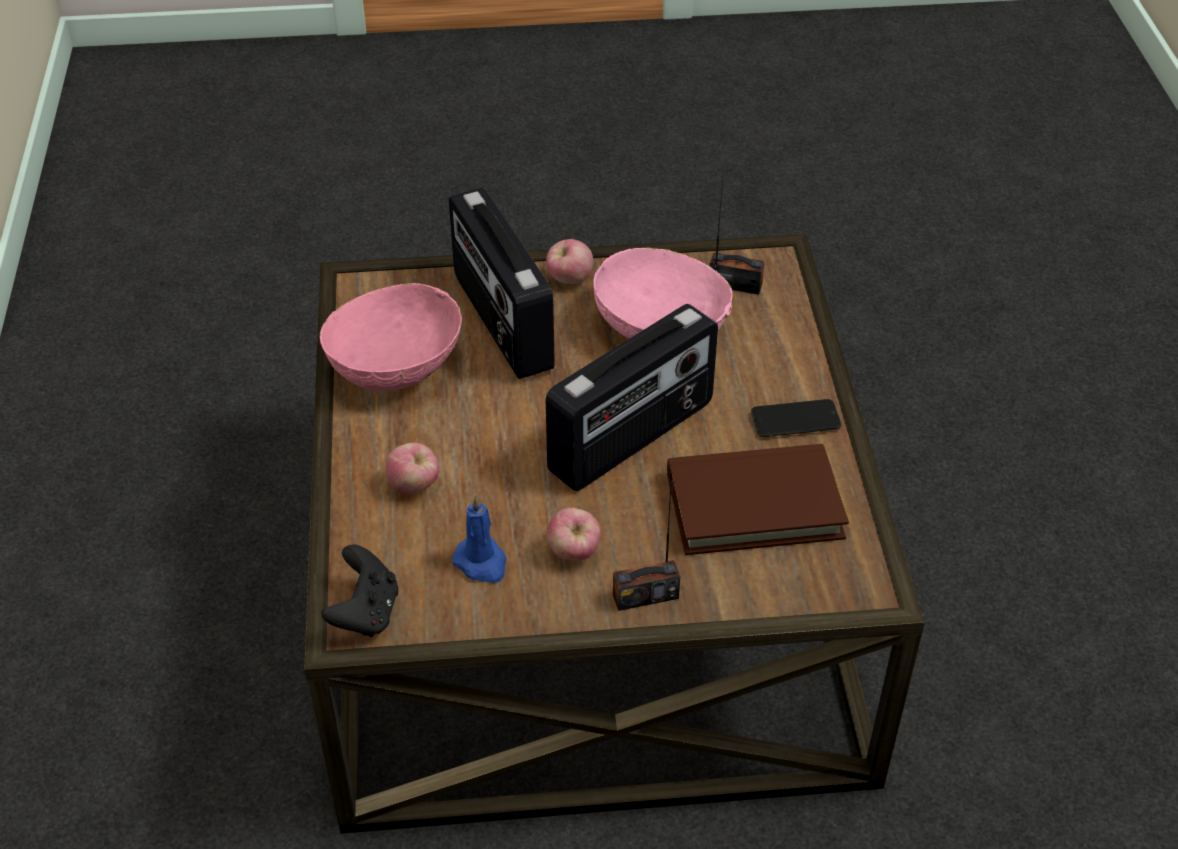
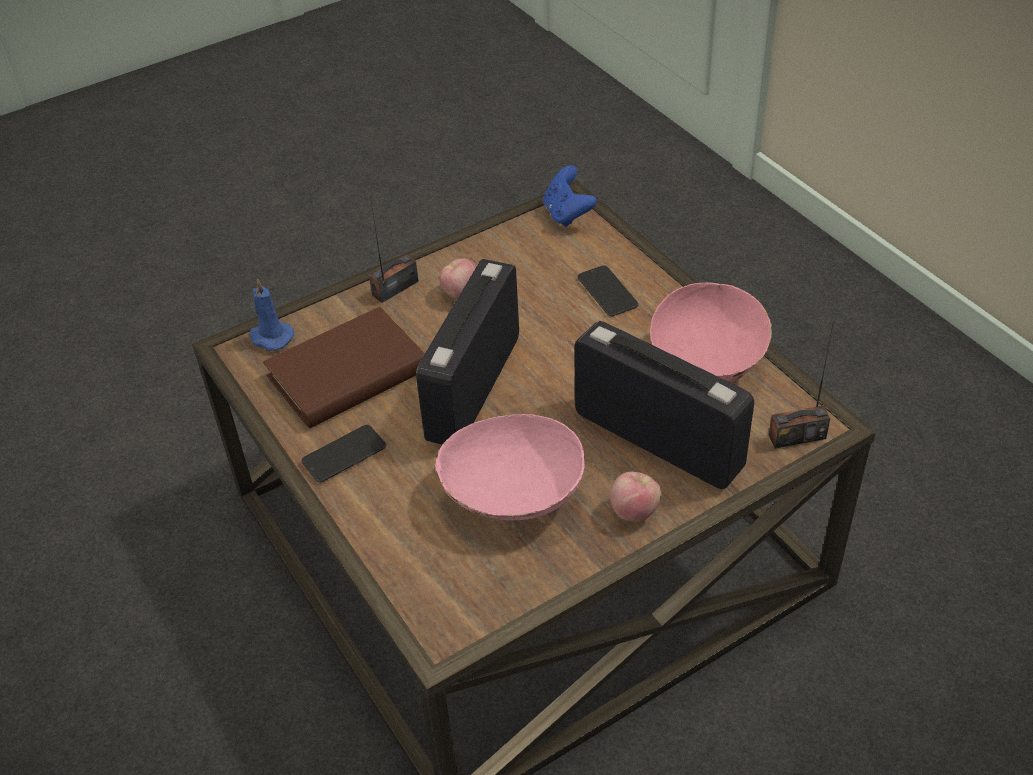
camera: 155 degrees right, 0 degrees up
(365, 613) = (567, 214): black game controller -> blue game controller
(414, 486) = (607, 292): apple -> phone
(482, 563) = (519, 266): blue candle -> blue candle (270, 337)
(735, 284) = (470, 580): radio -> radio (797, 436)

